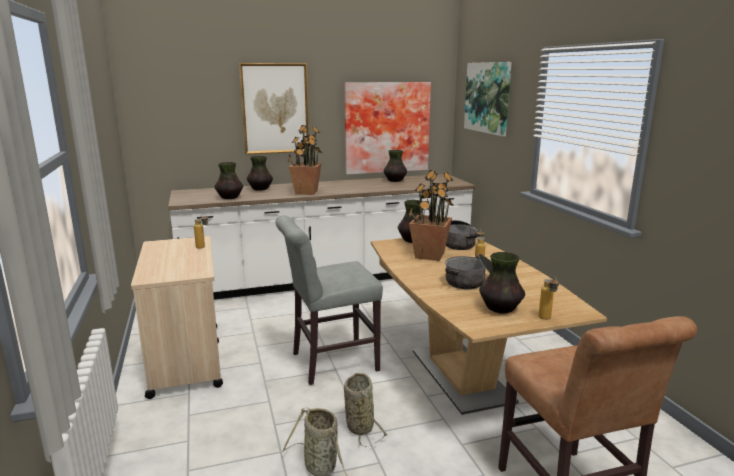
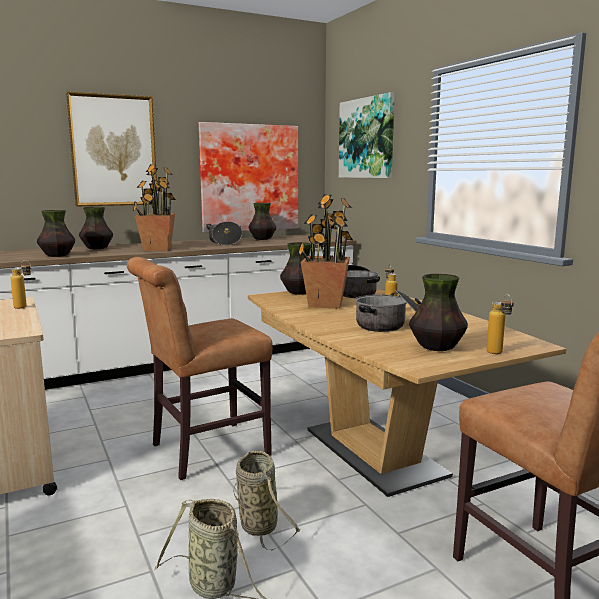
camera: 10 degrees left, 5 degrees down
(330, 362) = (204, 451): grey chair -> brown chair
(362, 184) = (224, 242): none -> cooking pot

